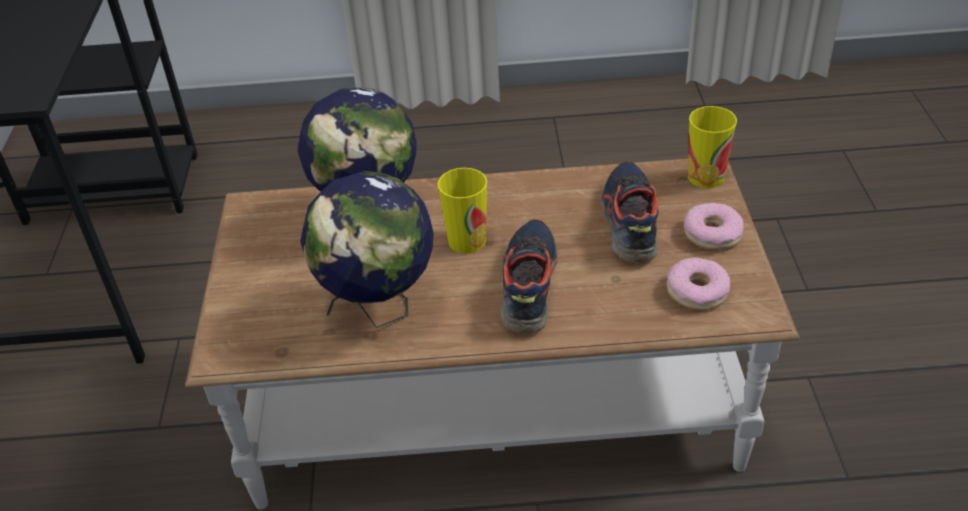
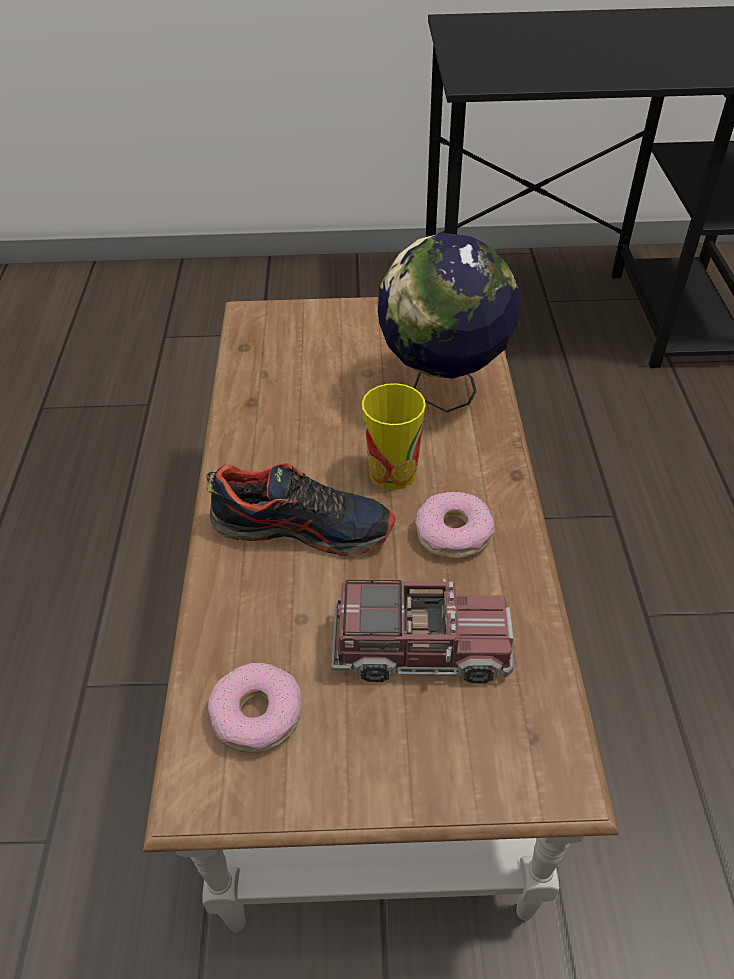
camera: 90 degrees right, 5 degrees up
(380, 310) = (286, 406): globe -> none
(629, 221) = (421, 647): shoe -> toy truck
(706, 177) = (537, 775): cup -> none
(712, 234) = (384, 759): donut -> donut (453, 533)

